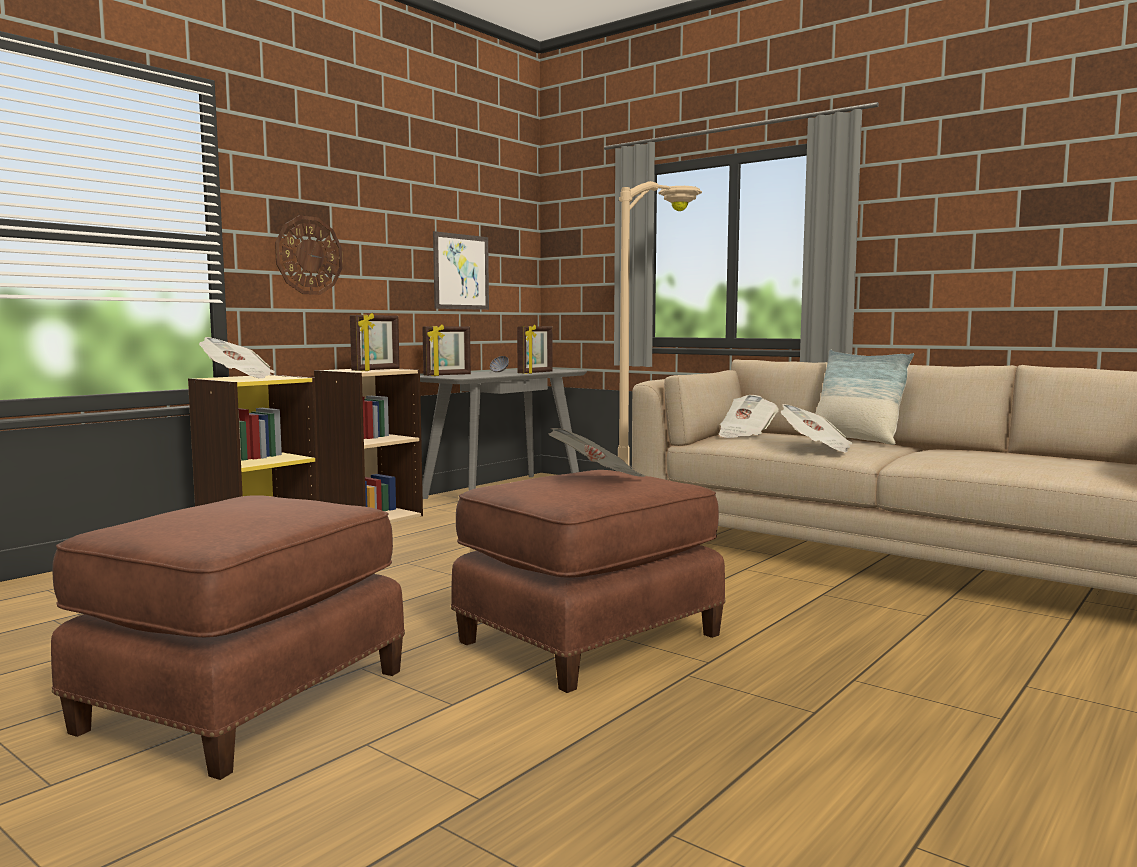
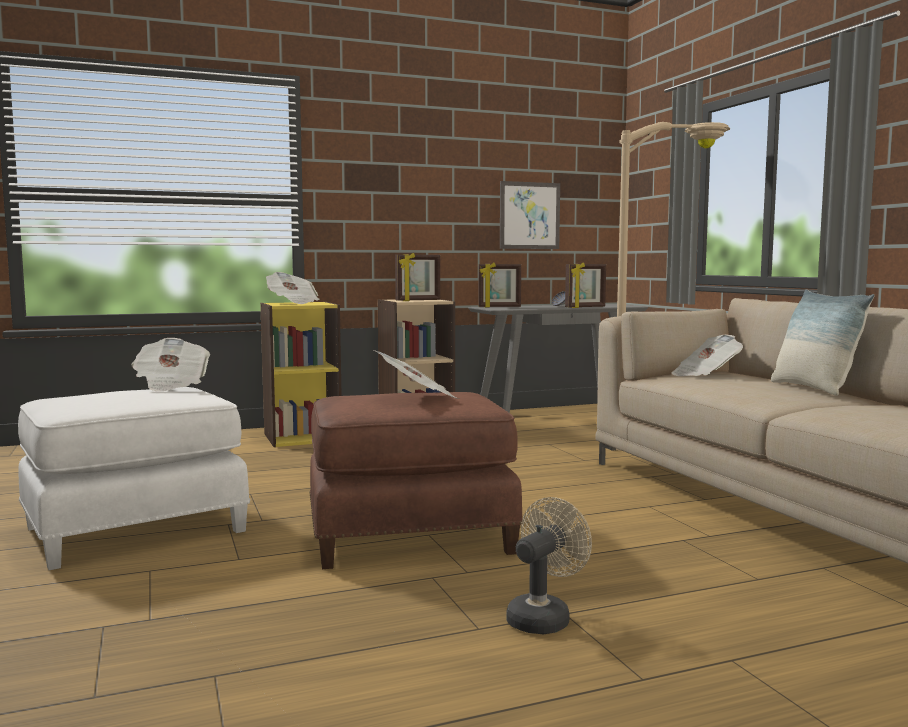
camera: 30 degrees right, 0 degrees up
(243, 699) = (135, 528): brown ottoman -> white ottoman
(308, 255) = (377, 206): wall clock -> none
(816, 448) = (736, 391): newspaper -> newspaper (171, 385)
(845, 687) = (543, 617): none -> beige fan

